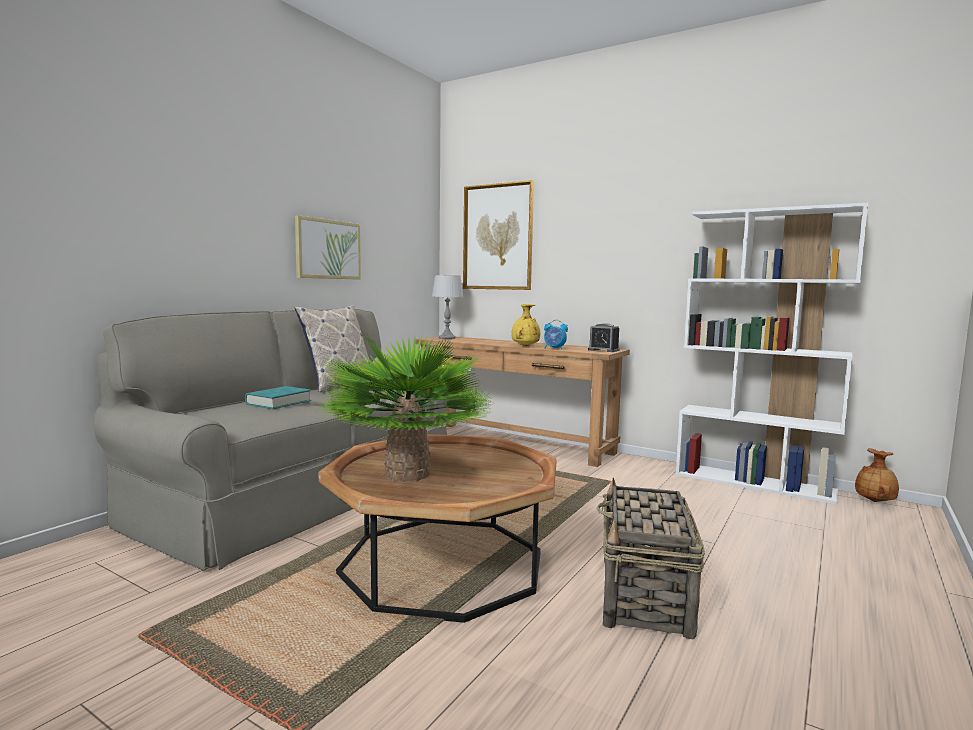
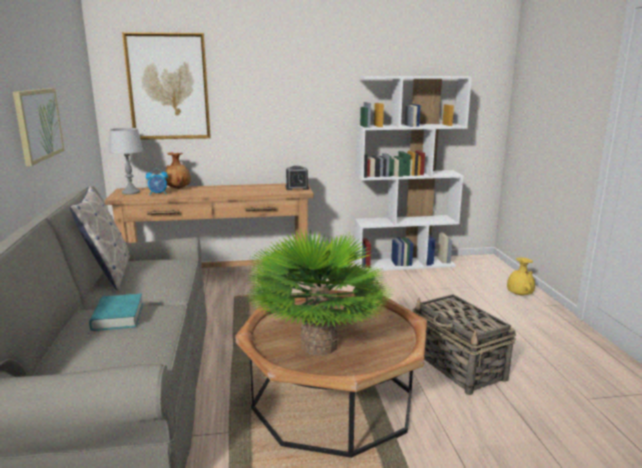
camera: 40 degrees left, 10 degrees up
(525, 346) = (230, 193): yellow vase -> yellow vase (519, 295)
(554, 348) = (260, 192): alarm clock -> alarm clock (158, 194)
(875, 501) = (467, 258): brown vase -> brown vase (179, 189)

